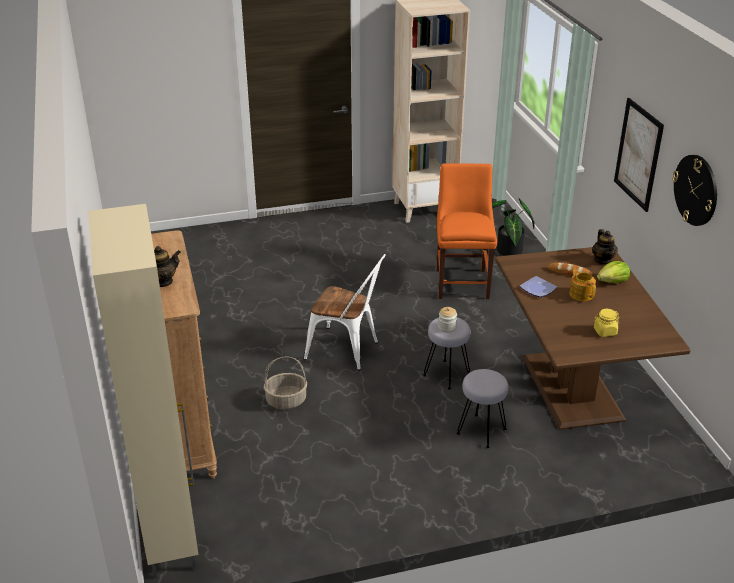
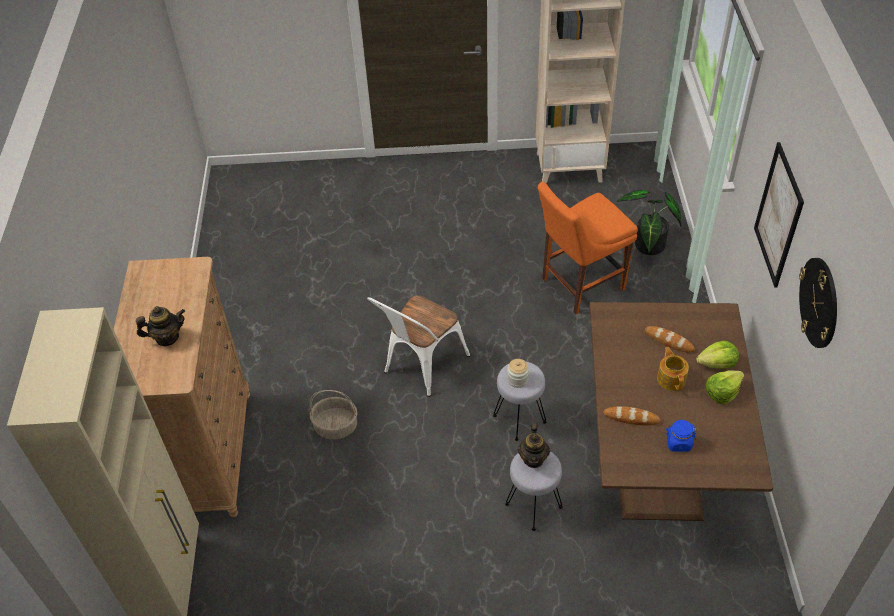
camera: 15 degrees right, 15 degrees up
(348, 351) = (421, 367): white chair -> white chair turned 90 degrees clockwise
(462, 282) = (579, 285): orange chair -> orange chair turned 135 degrees counterclockwise
(538, 288) = (622, 361): plate -> none
(560, 321) = (631, 418): none -> bread
(603, 260) = (717, 327): teapot -> teapot (533, 459)
(605, 331) = (678, 443): yellow jar -> blue jar
(624, 297) = (722, 392): none -> lettuce

